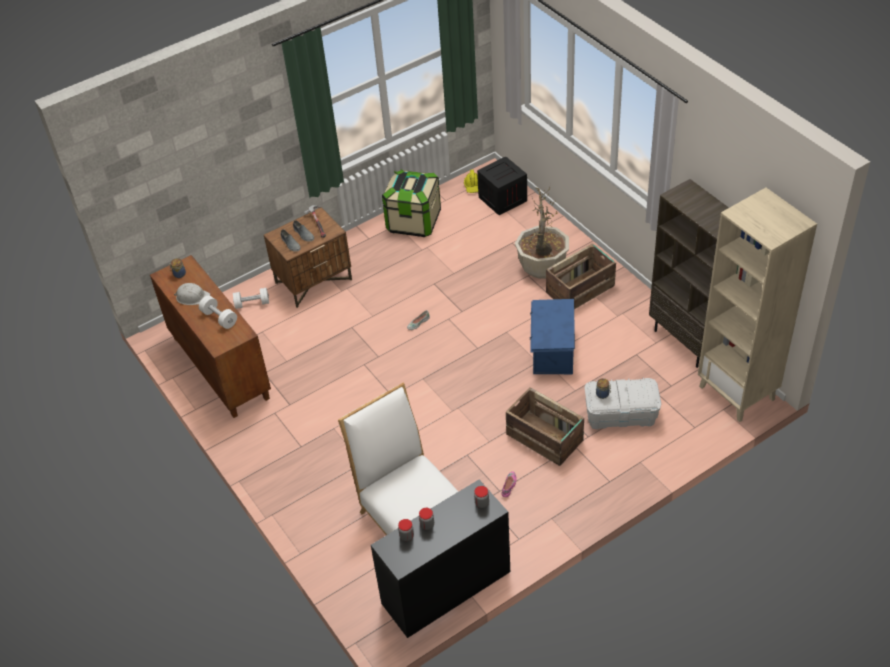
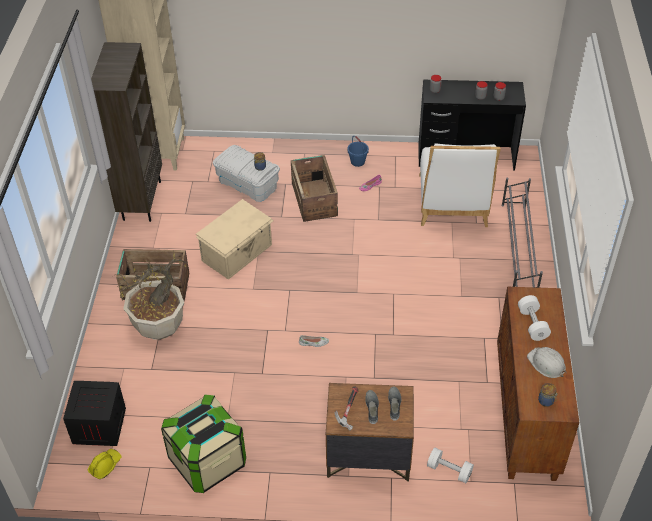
camera: 145 degrees left, 0 degrees up
(313, 504) = (518, 250): none -> grey shoe rack
(548, 506) = (358, 162): none -> blue bucket
(551, 350) = (238, 253): blue storage box -> beige storage box

